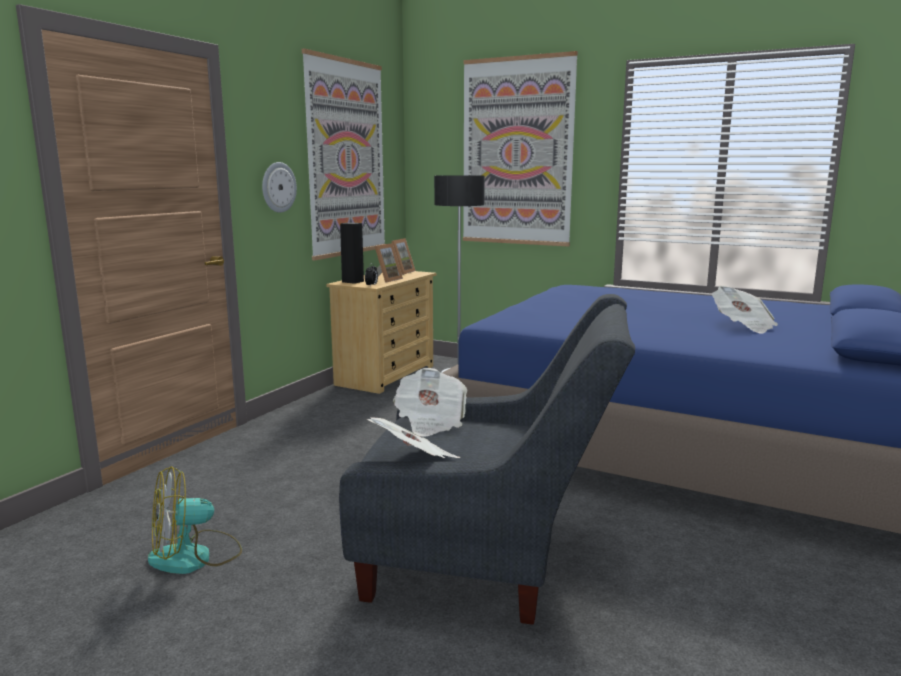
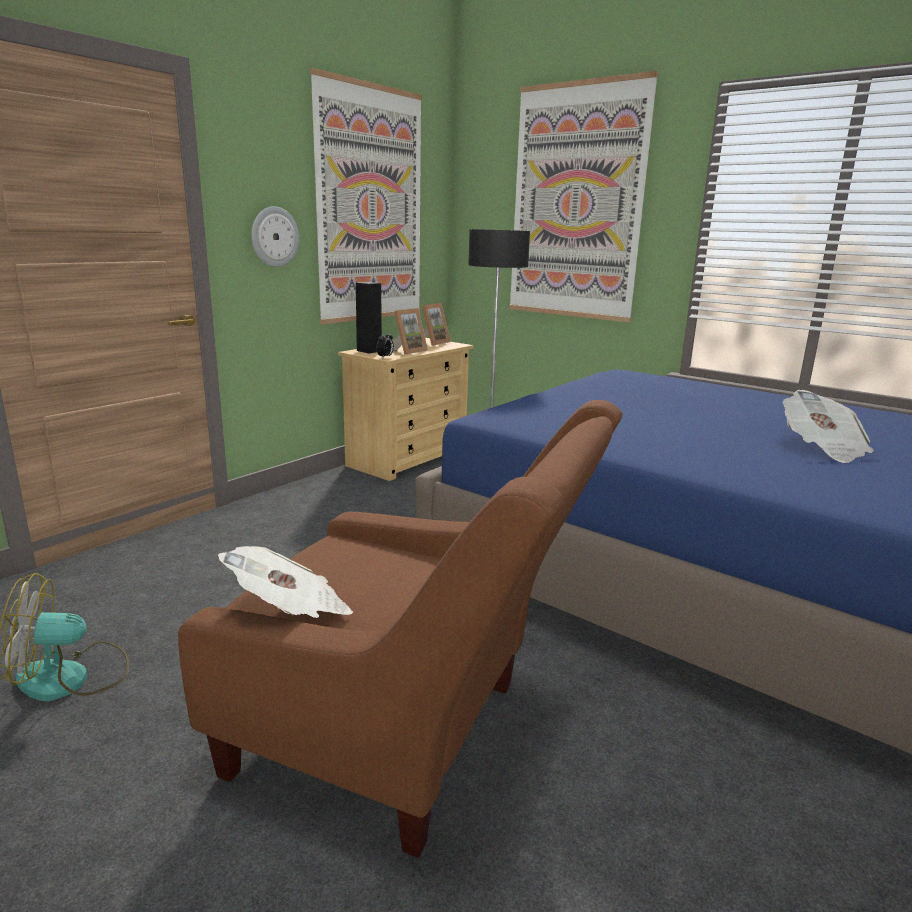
camera: 10 degrees right, 5 degrees up
(430, 422) = (354, 548): newspaper -> none
(490, 561) = (408, 738): grey armchair -> brown armchair

